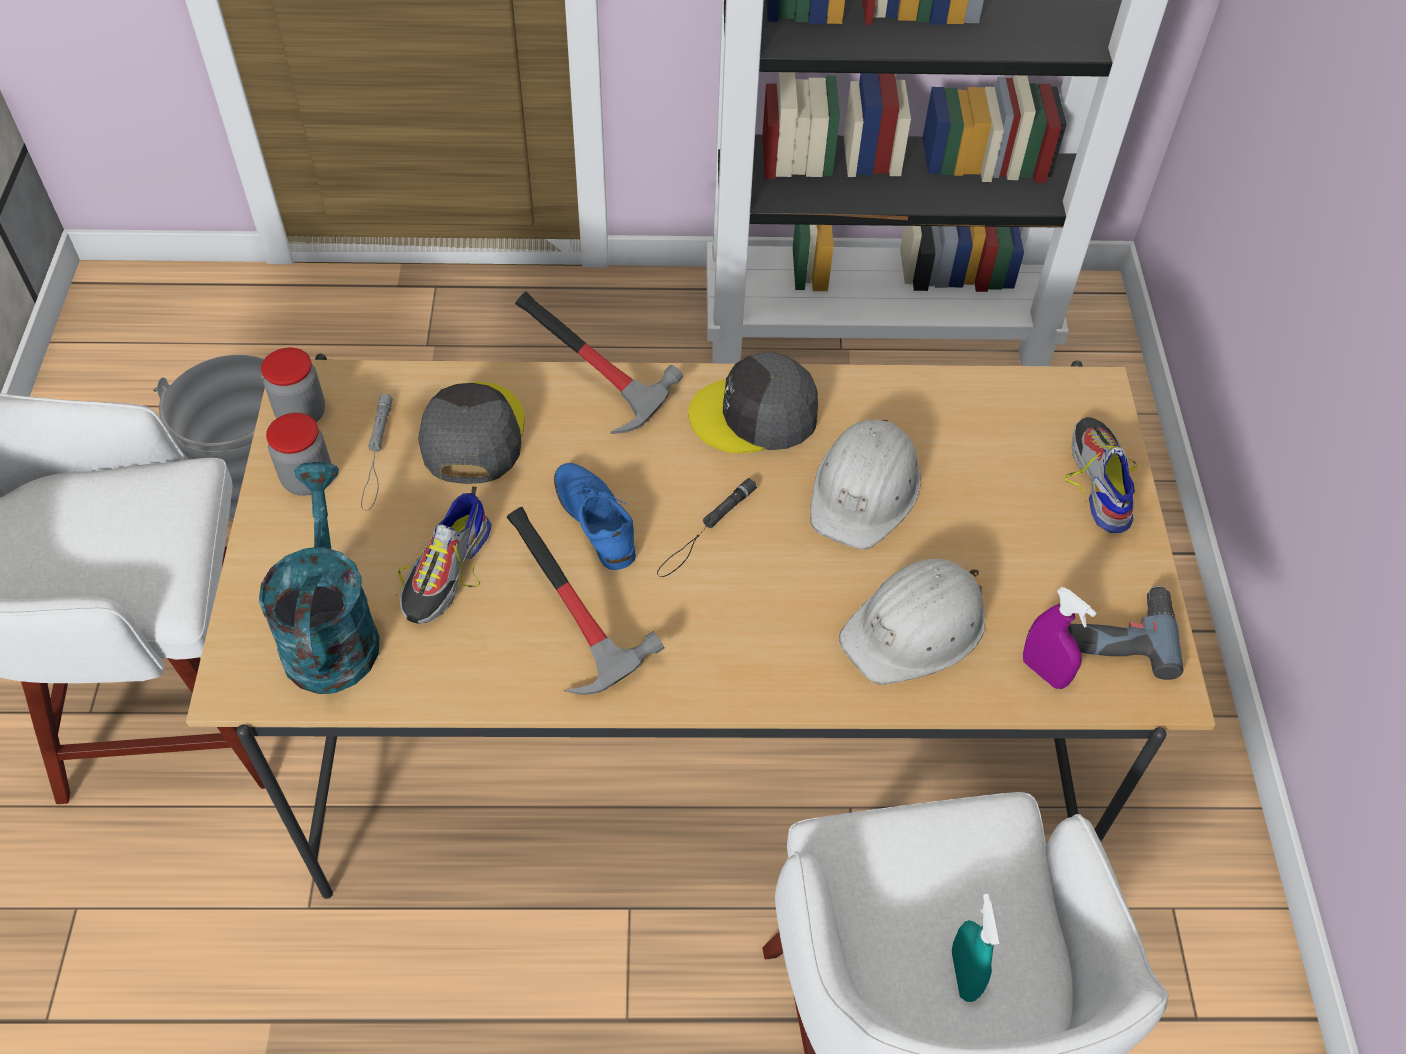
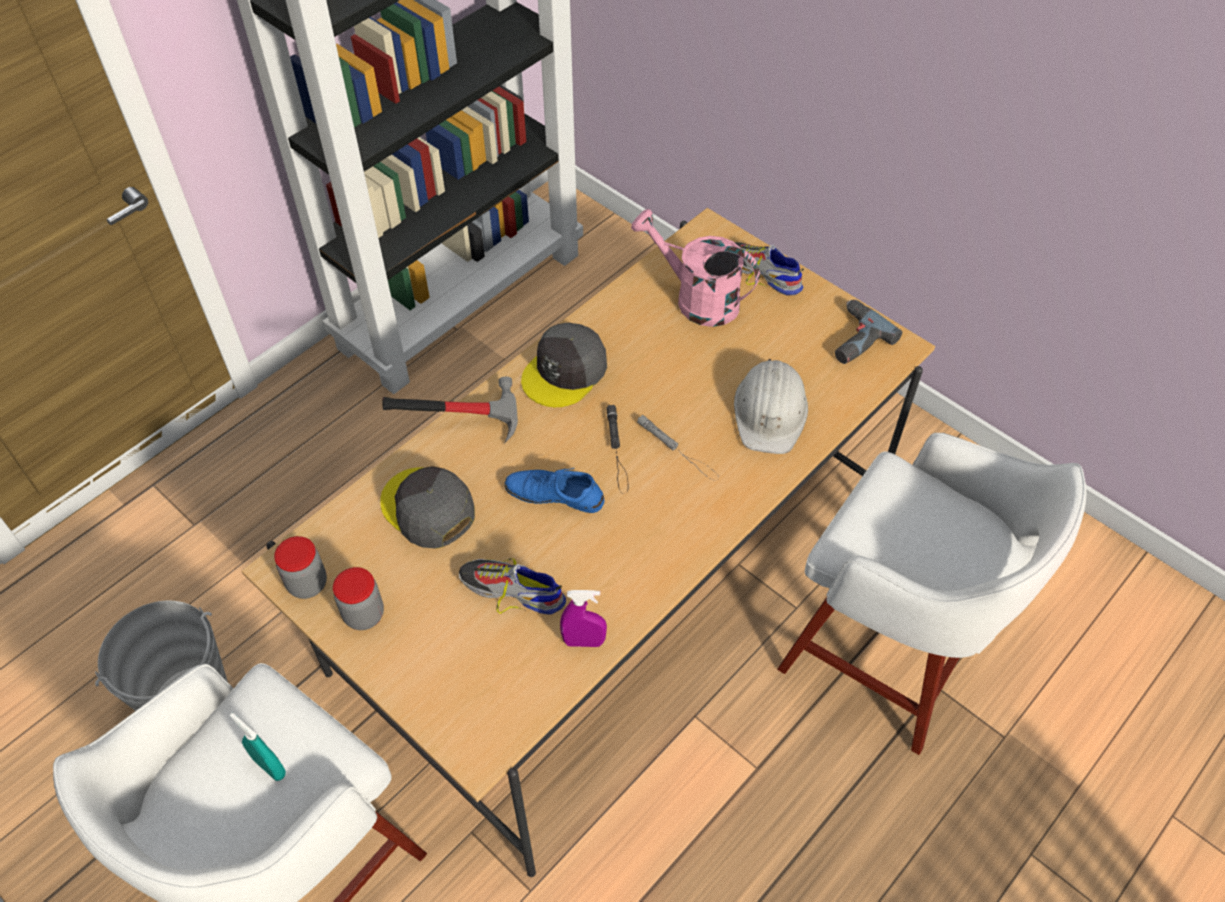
camera: 45 degrees left, 0 degrees up
(331, 629) = (491, 677): turquoise watering can -> none
(377, 455) = (386, 566): grey flashlight -> grey flashlight (678, 450)
(446, 571) = (512, 590): shoe -> shoe turned 135 degrees clockwise
(584, 625) = (620, 551): hammer -> none
(865, 490) = (666, 365): white hard hat -> none
(963, 973) = (958, 550): turquoise spray bottle -> turquoise spray bottle (270, 767)
(986, 450) = (696, 299): none -> pink watering can
(1044, 672) = (846, 383): purple spray bottle -> purple spray bottle (584, 641)

